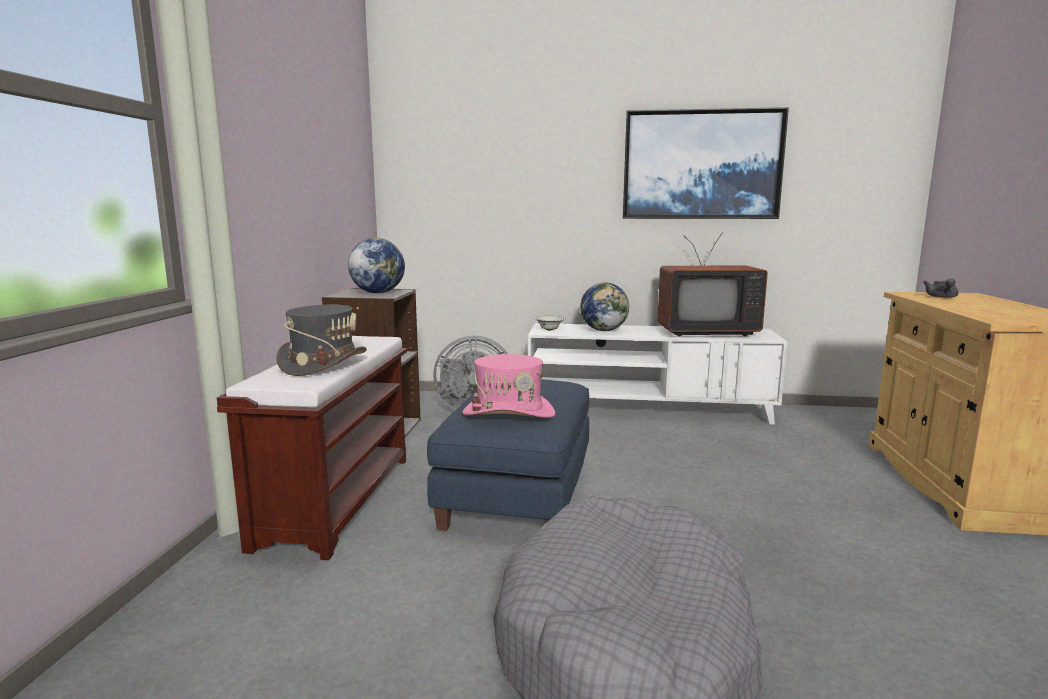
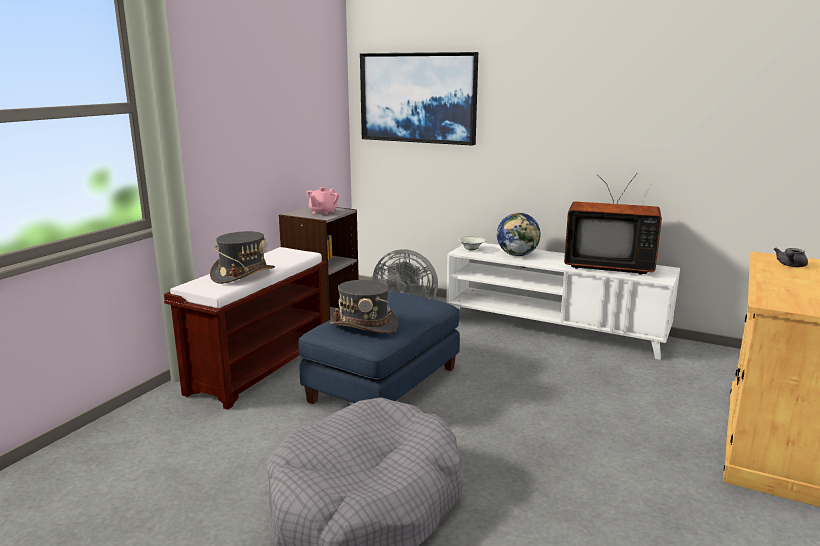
camera: 20 degrees right, 5 degrees up
(377, 293) = (323, 212): globe -> pink teapot
(509, 413) = (364, 325): pink hat -> grey hat
(701, 165) = (621, 108): picture -> picture (418, 98)

